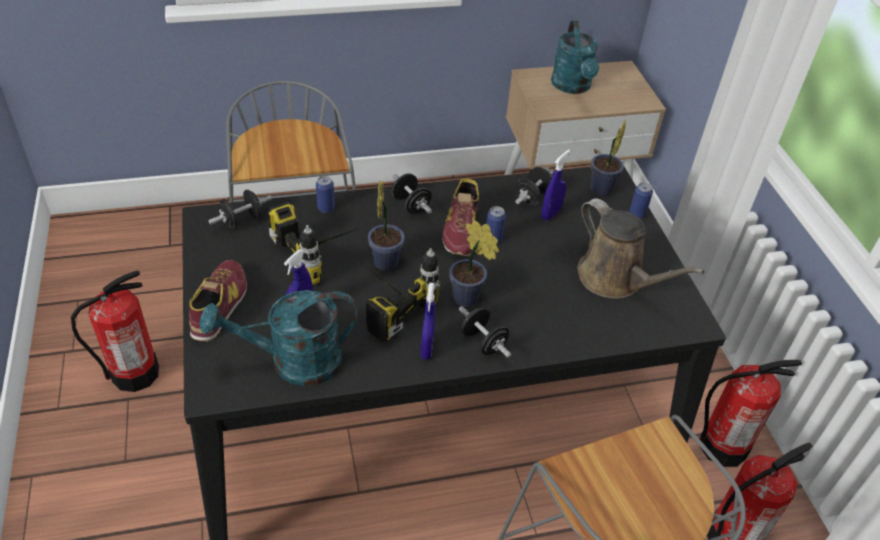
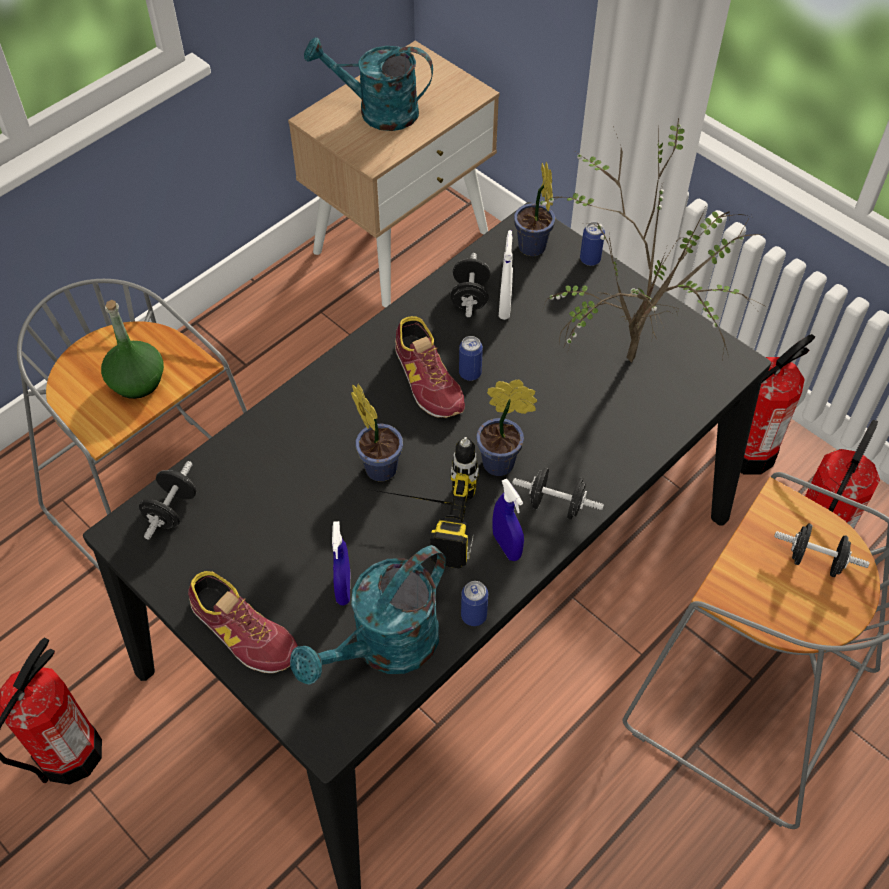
camera: 30 degrees left, 10 degrees up
(219, 305) = (243, 632): shoe -> shoe turned 150 degrees clockwise
(292, 153) = (137, 381): none -> green bottle
(324, 252) = (303, 496): power drill -> none
(326, 208) = (256, 438): can -> can (473, 616)
(411, 205) = (348, 379): black dumbbell -> black dumbbell (815, 560)
(551, 213) = (505, 307): blue spray bottle -> white spray bottle
(573, 87) = (377, 111): turquoise watering can -> turquoise watering can turned 135 degrees clockwise
(615, 279) = (626, 353): brown watering can -> potted plant

